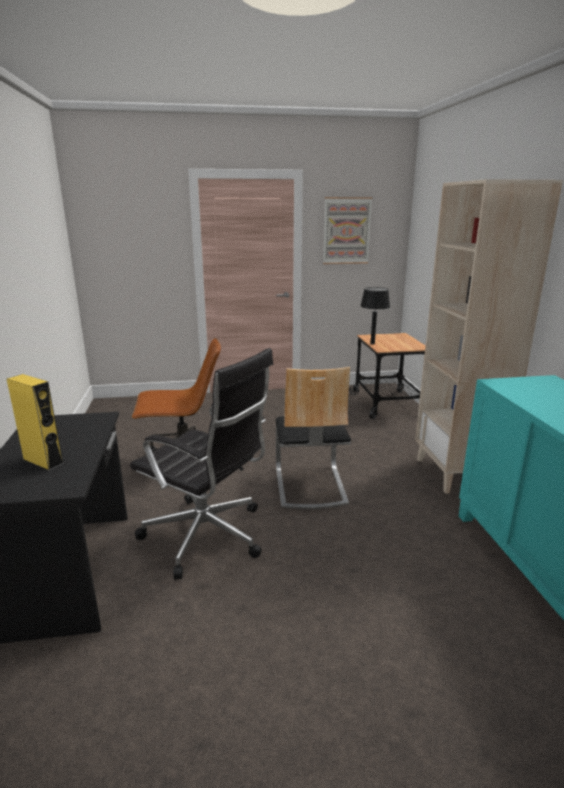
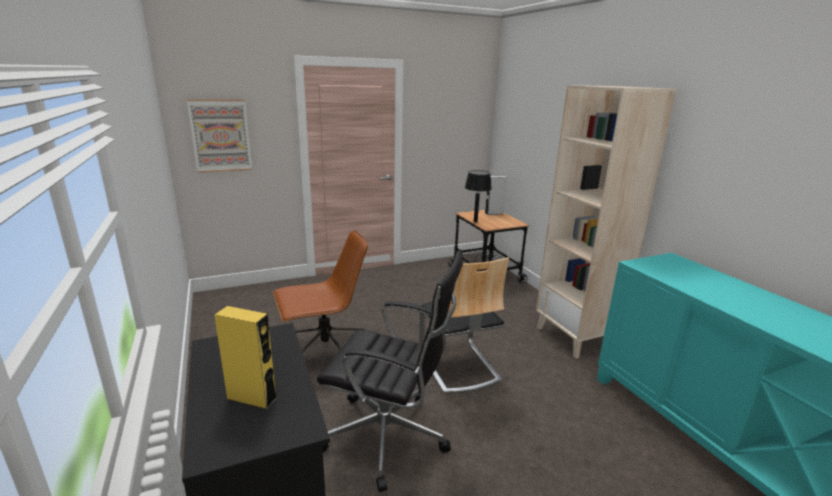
camera: 15 degrees left, 0 degrees up
(346, 231) = (441, 117): picture -> picture (220, 135)
(400, 337) = (494, 213): none -> grey speaker

